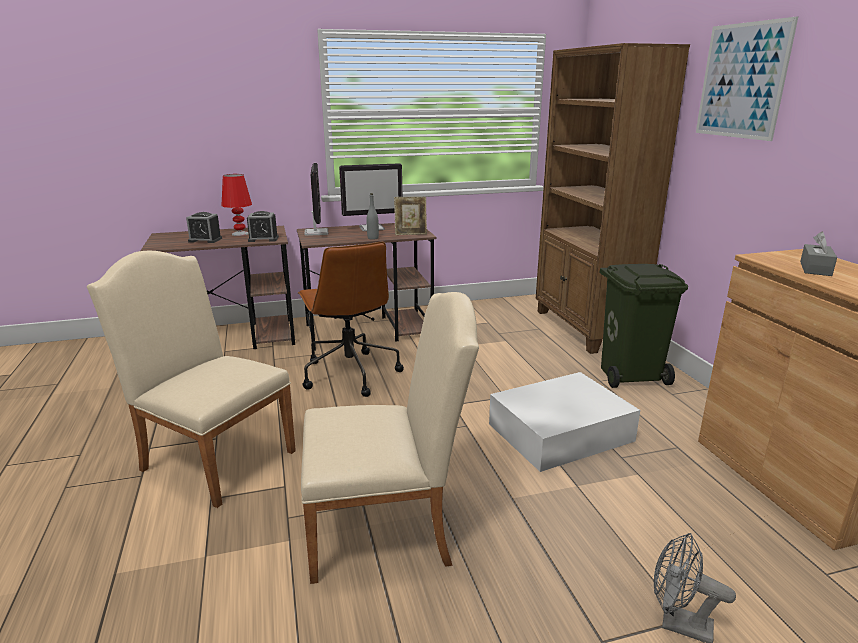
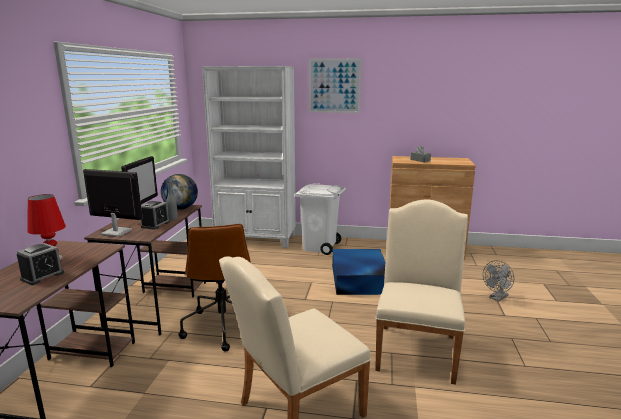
camera: 65 degrees left, 5 degrees down
(263, 239) = (96, 252): alarm clock -> alarm clock (155, 224)
(349, 373) = (223, 326): brown office chair -> brown office chair turned 75 degrees clockwise
(410, 233) = (180, 208): picture frame -> globe
(558, 432) = (358, 279): white storage box -> blue storage box
(585, 328) = (256, 239): brown bookcase -> white bookcase
(631, 374) = (319, 247): green trash can -> white trash can

